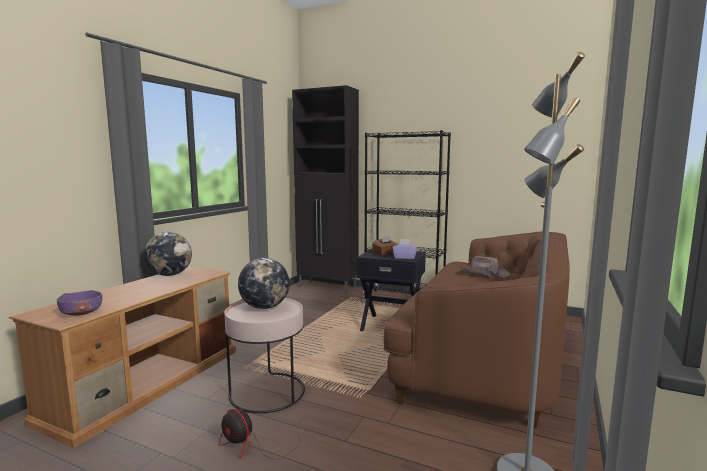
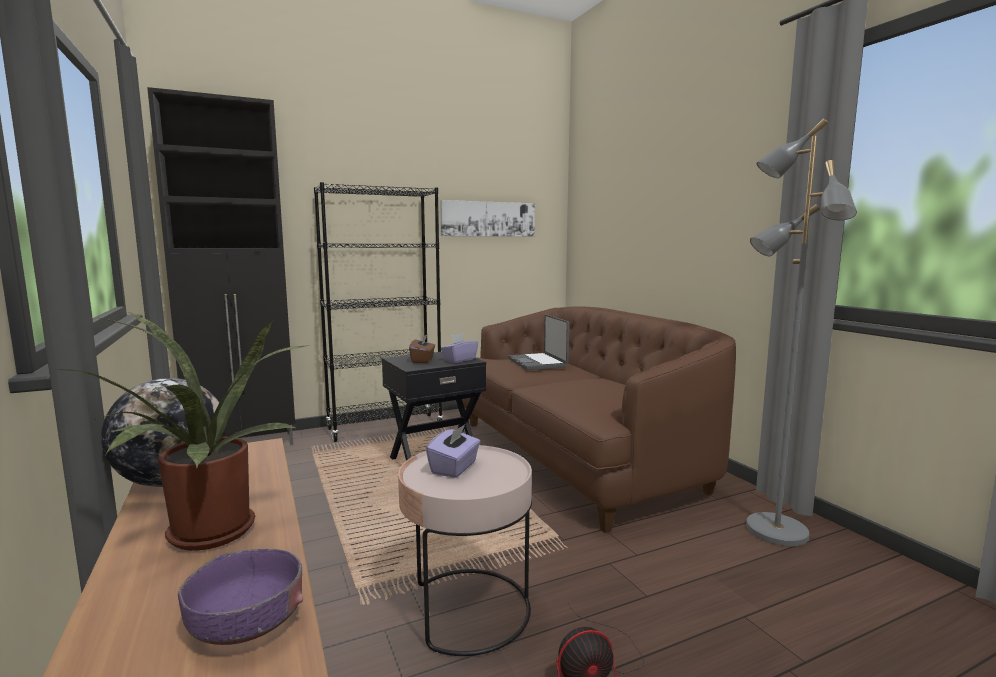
camera: 50 degrees left, 0 degrees up
(131, 292) = (206, 537): none -> potted plant
(264, 307) = (454, 468): globe -> purple tissue box
(484, 274) = (538, 363): brown hat -> laptop
(508, 151) = (488, 219): none -> picture

